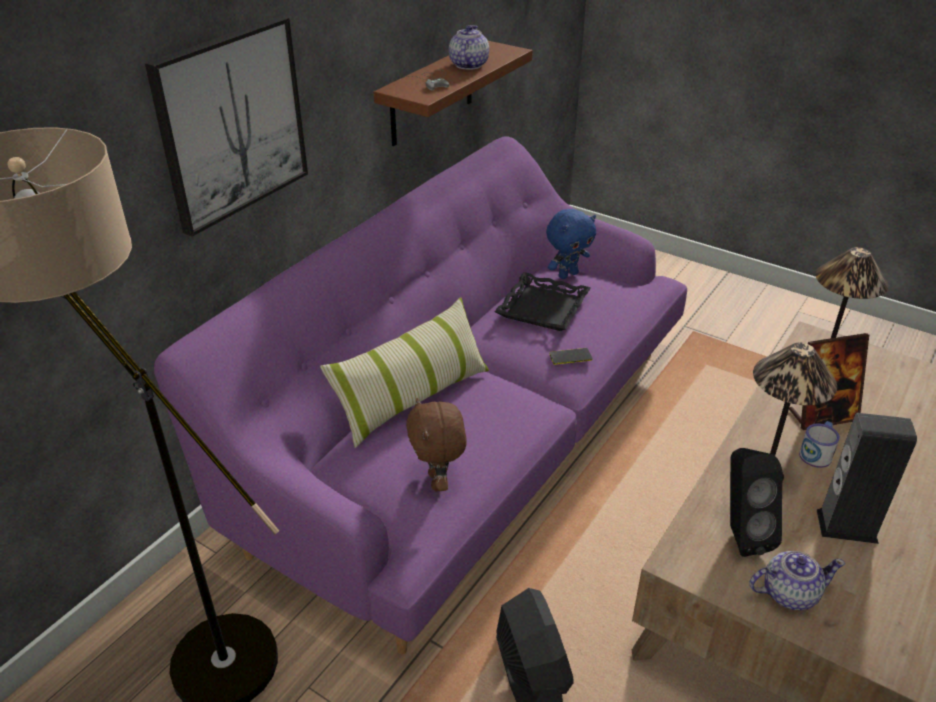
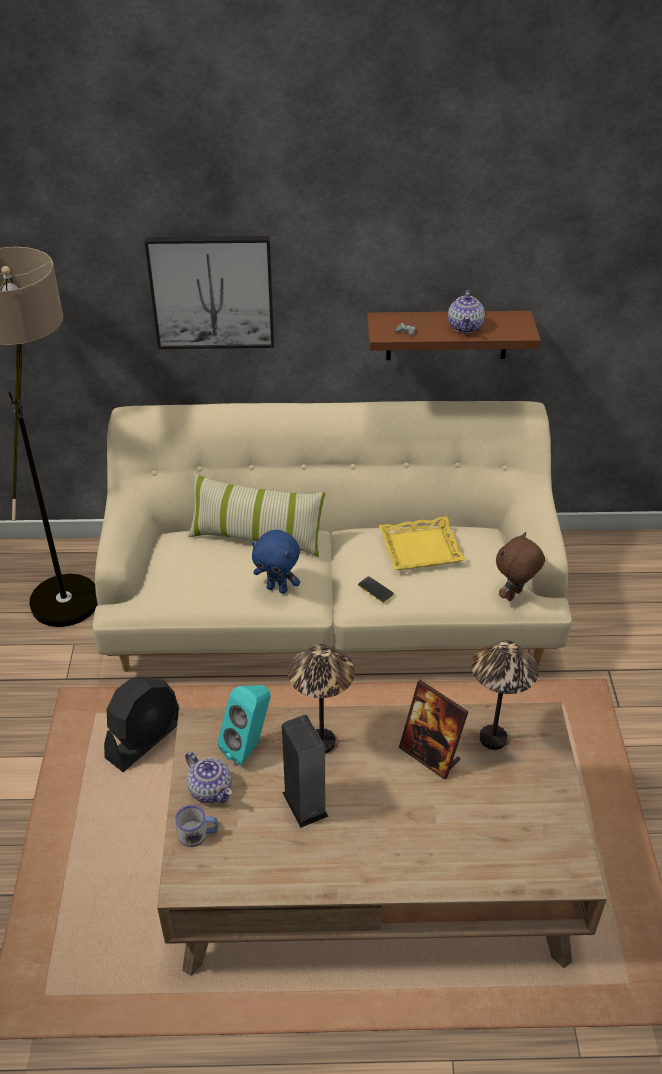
camera: 55 degrees right, 5 degrees up
(438, 482) = (188, 586): brown plush toy -> brown plush toy (514, 596)
(468, 65) = (465, 326): teapot -> teapot turned 120 degrees clockwise
(468, 439) = (331, 607): purple sofa -> beige sofa
(542, 308) = (420, 548): black tray -> yellow tray
(567, 274) = (485, 543): blue plush toy -> blue plush toy (278, 588)
(740, 534) = (249, 747): black speaker -> turquoise speaker
(817, 453) = (378, 764): mug -> mug (198, 833)

